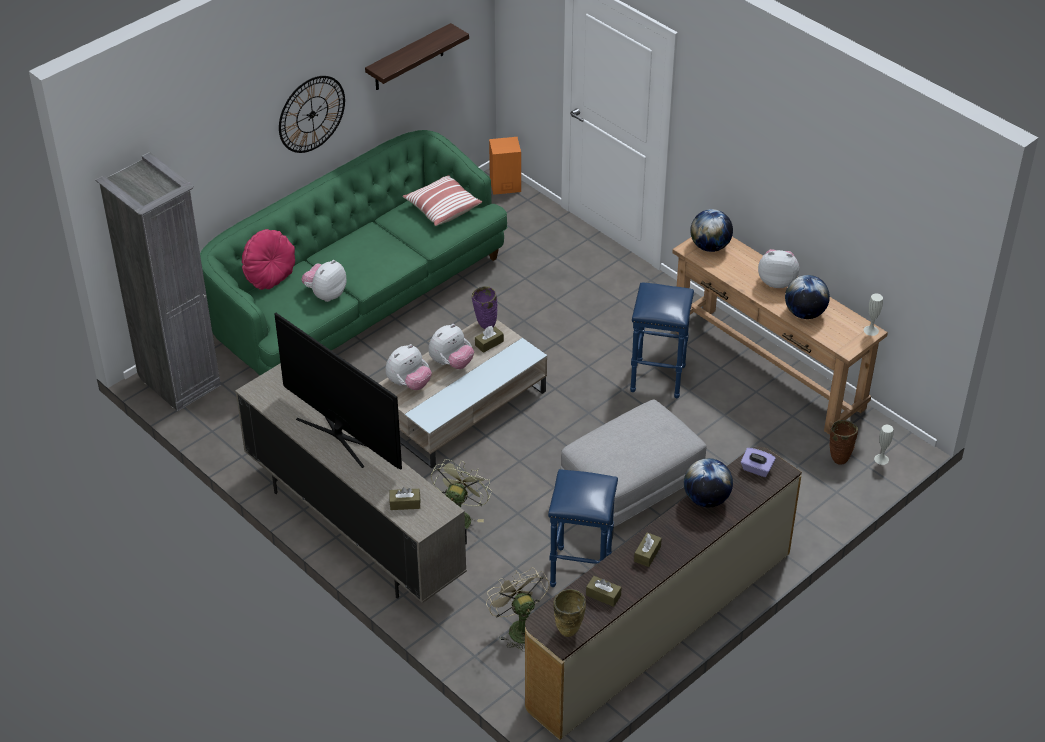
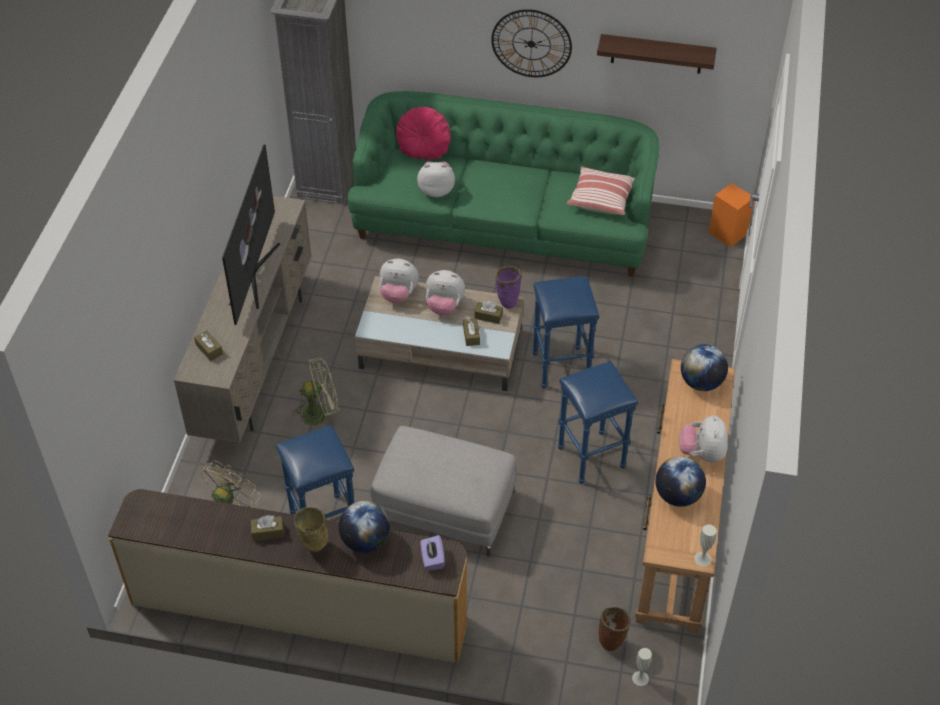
camera: 55 degrees right, 5 degrees up
(552, 347) = (562, 368): none -> blue stool
(568, 633) = (140, 524): beige vase -> beige vase (313, 547)
(603, 595) = (198, 526): brown tissue box -> brown tissue box (471, 336)
(777, 281) = (702, 453): plush toy -> plush toy turned 150 degrees counterclockwise

